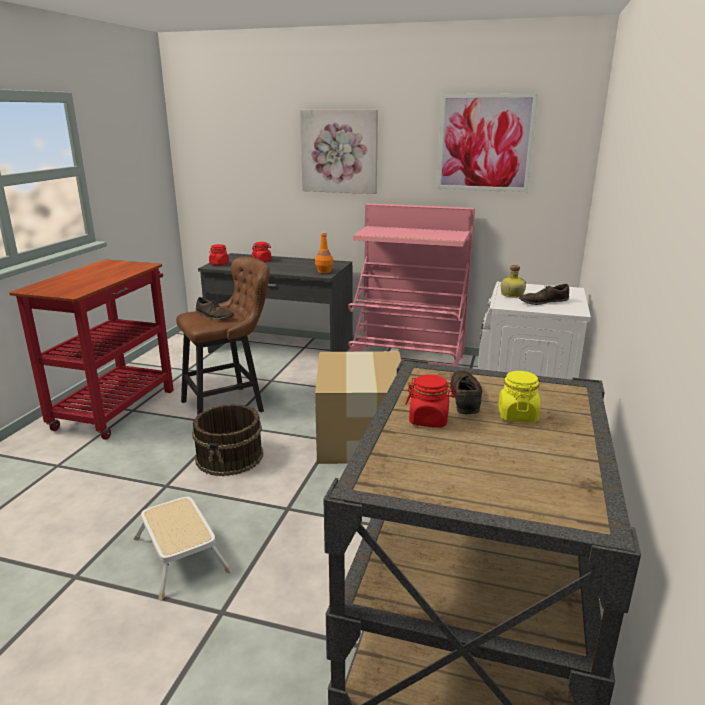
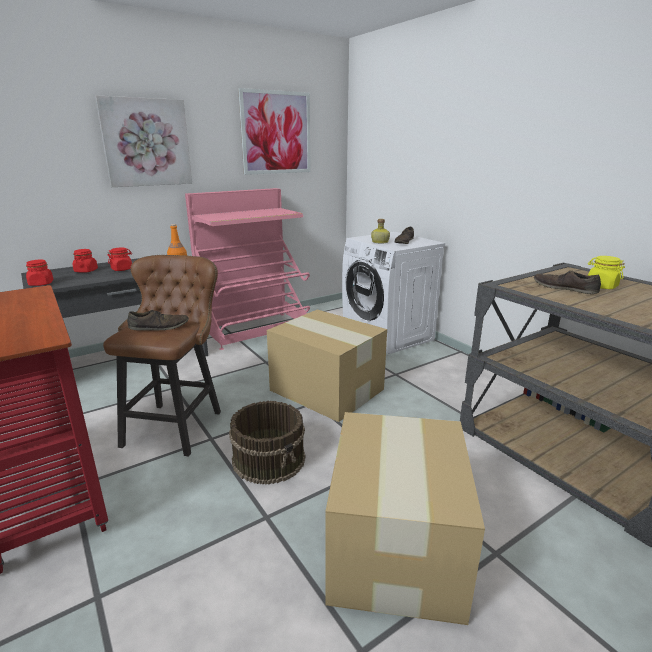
camera: 50 degrees left, 0 degrees up
(181, 554) = (394, 548): beige step ladder -> cardboard box
(429, 420) = (595, 303): red jar -> red jar (122, 269)

